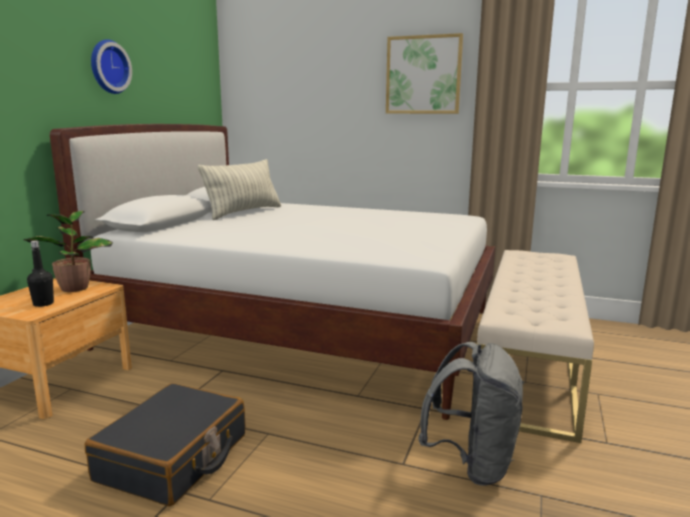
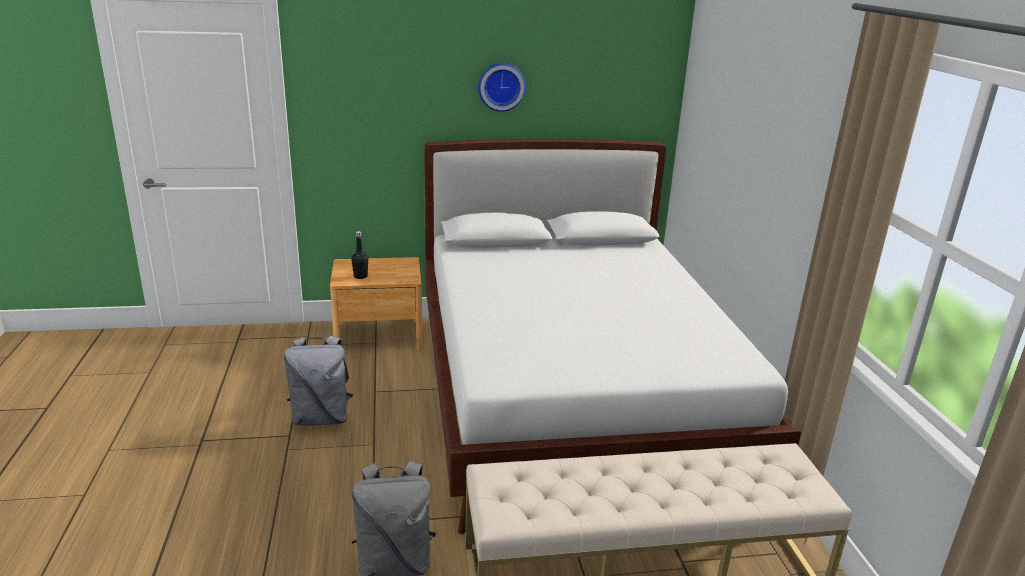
camera: 60 degrees right, 10 degrees up
(75, 287) = (399, 271): potted plant -> none
(174, 458) = (321, 418): black suitcase -> grey backpack
(244, 212) = (585, 253): pillow -> none
(423, 75) = (808, 151): picture -> none

